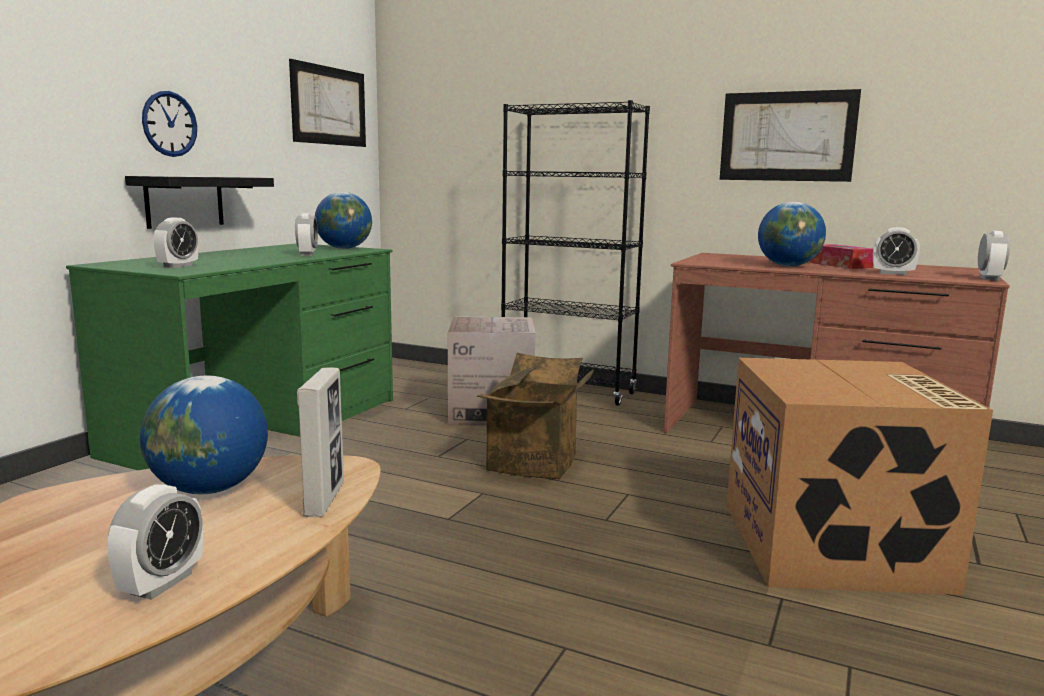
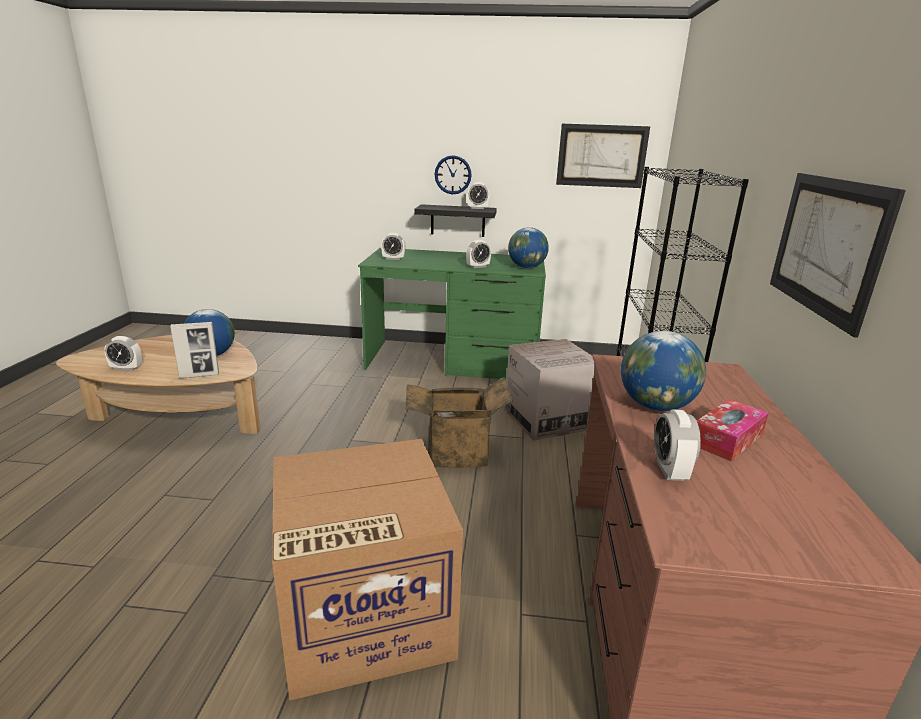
camera: 70 degrees right, 10 degrees up
(989, 278) = (717, 554): alarm clock -> alarm clock (477, 208)

